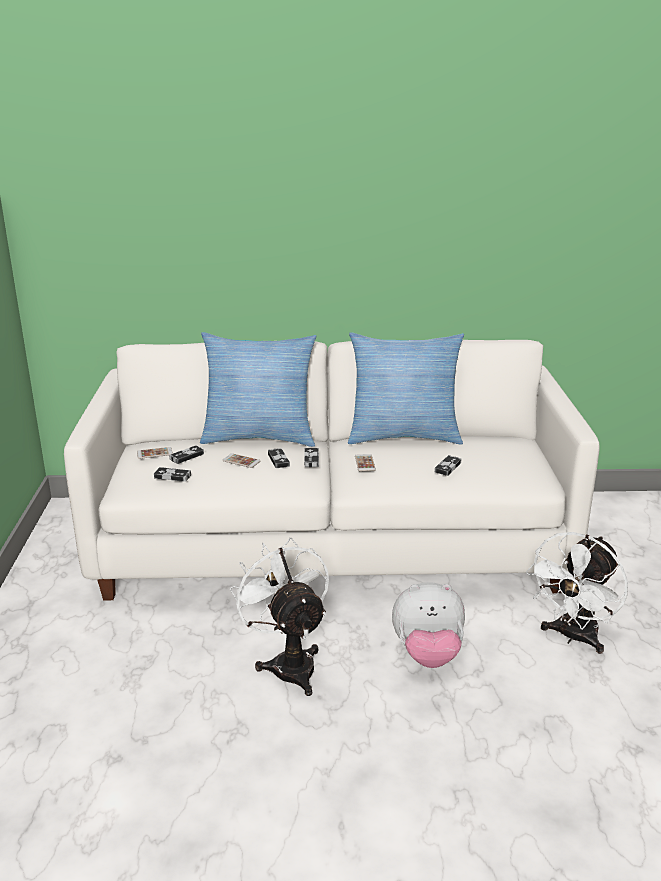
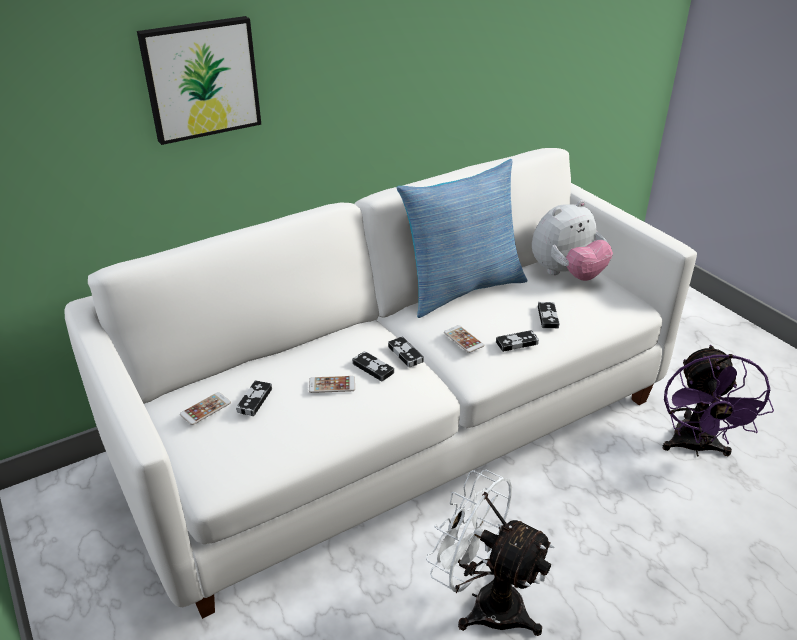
camera: 30 degrees left, 10 degrees up
(172, 476) = (265, 438): game controller -> game controller (517, 343)
(229, 231) = (201, 79): none -> picture
(259, 437) = (311, 340): pillow -> none
(427, 655) = (601, 525): plush toy -> plush toy (566, 274)
(573, 637) = (695, 447): white fan -> purple fan

